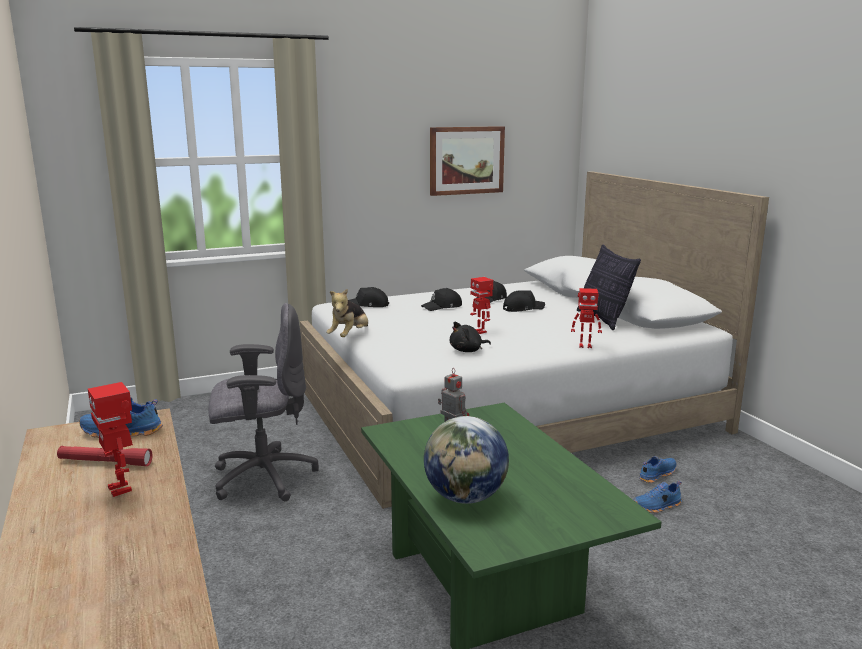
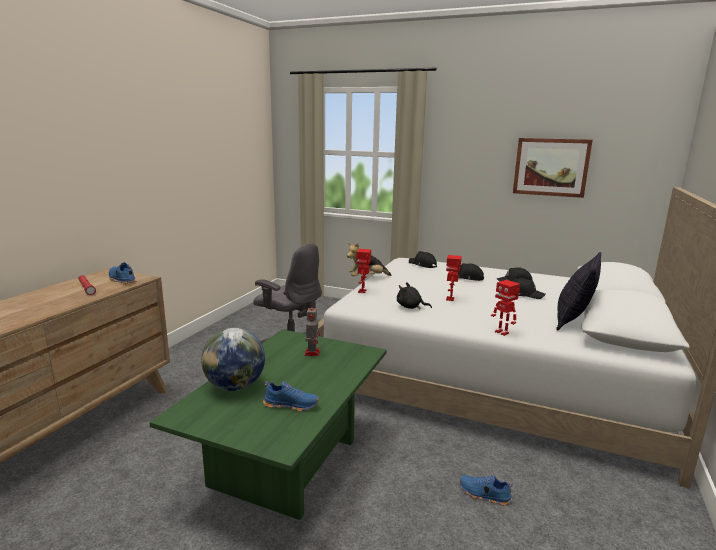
camera: 45 degrees right, 0 degrees up
(121, 489) = (62, 299): toy robot -> toy robot (362, 291)
(656, 474) = (529, 474): blue shoe -> blue shoe (291, 404)

